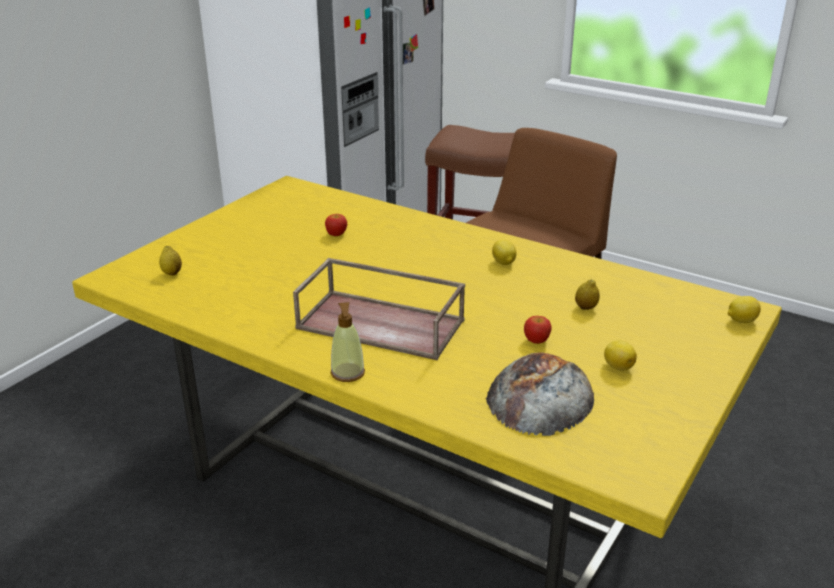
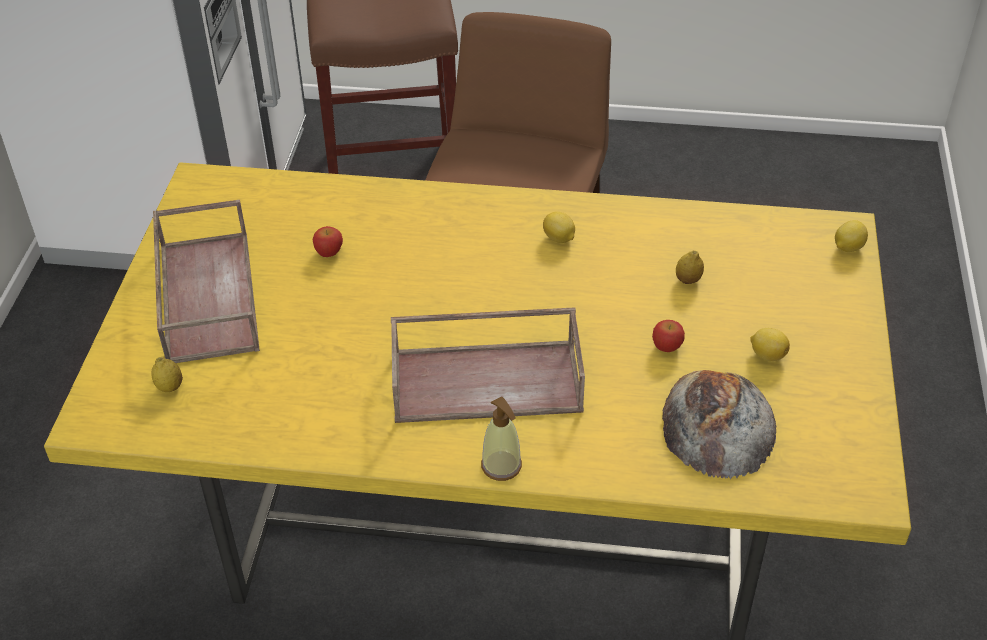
camera: 25 degrees left, 15 degrees up
(239, 236) = (206, 295): none -> brown tray

